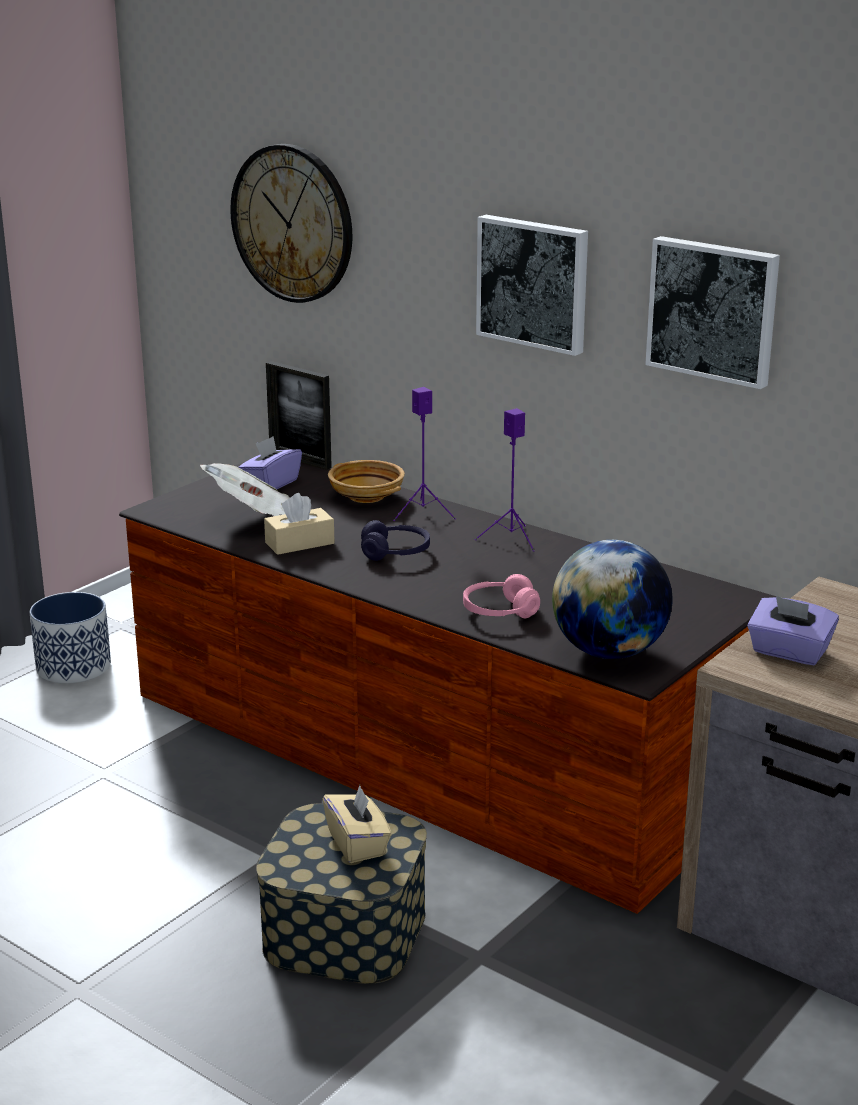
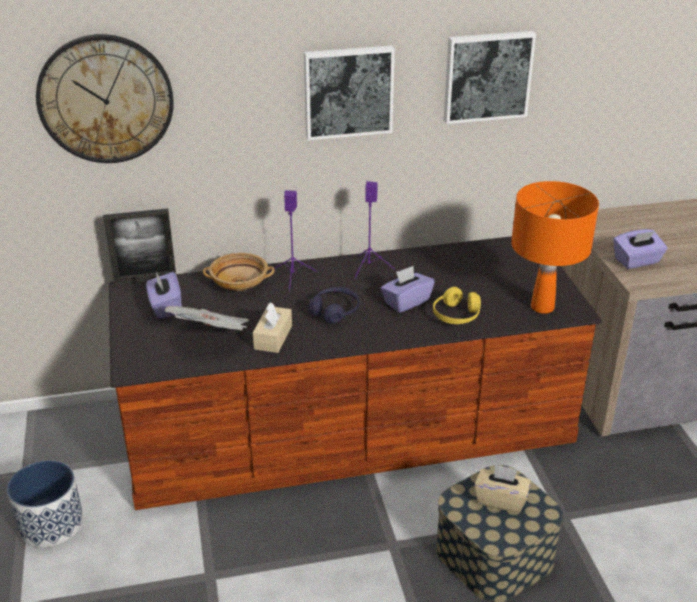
camera: 50 degrees left, 10 degrees up
(478, 578) = (406, 302): none -> purple tissue box
(500, 611) = (456, 315): pink headphones -> yellow headphones
(609, 652) = (542, 307): globe -> orange table lamp

